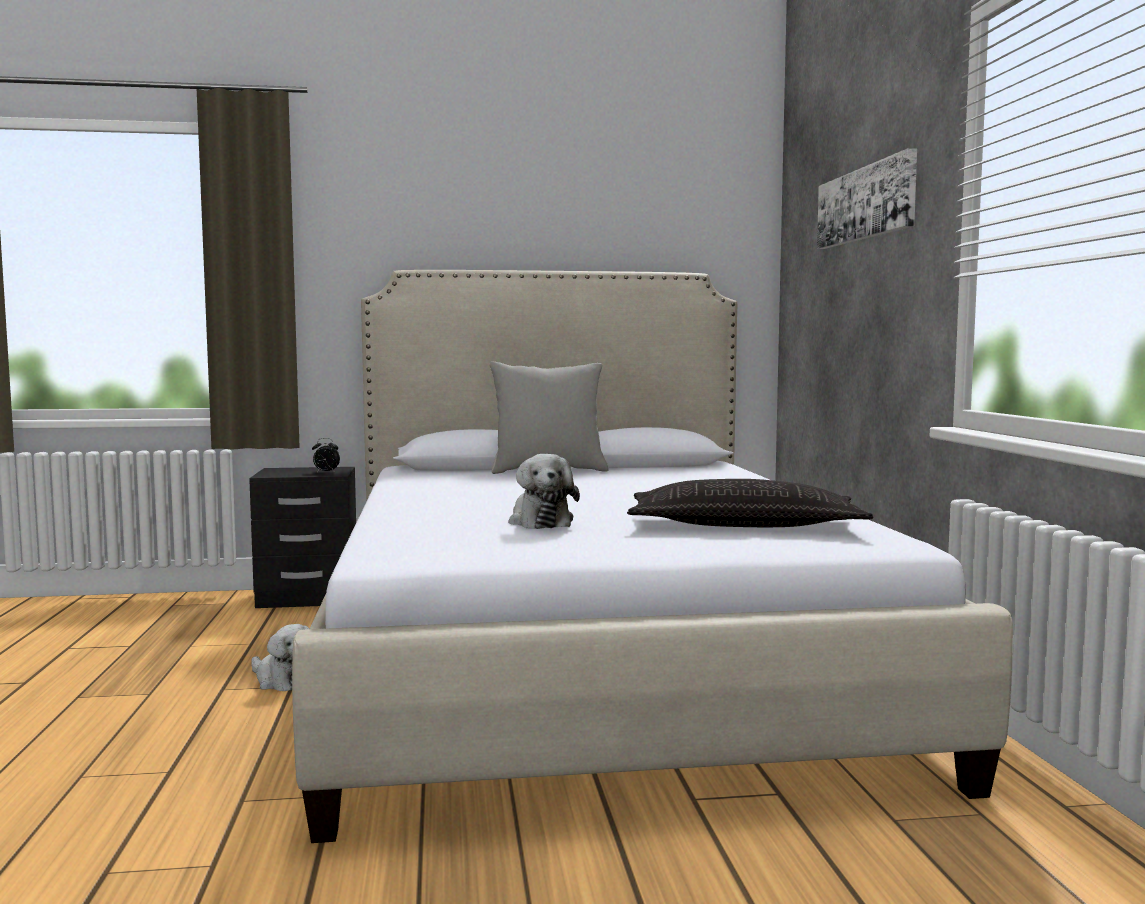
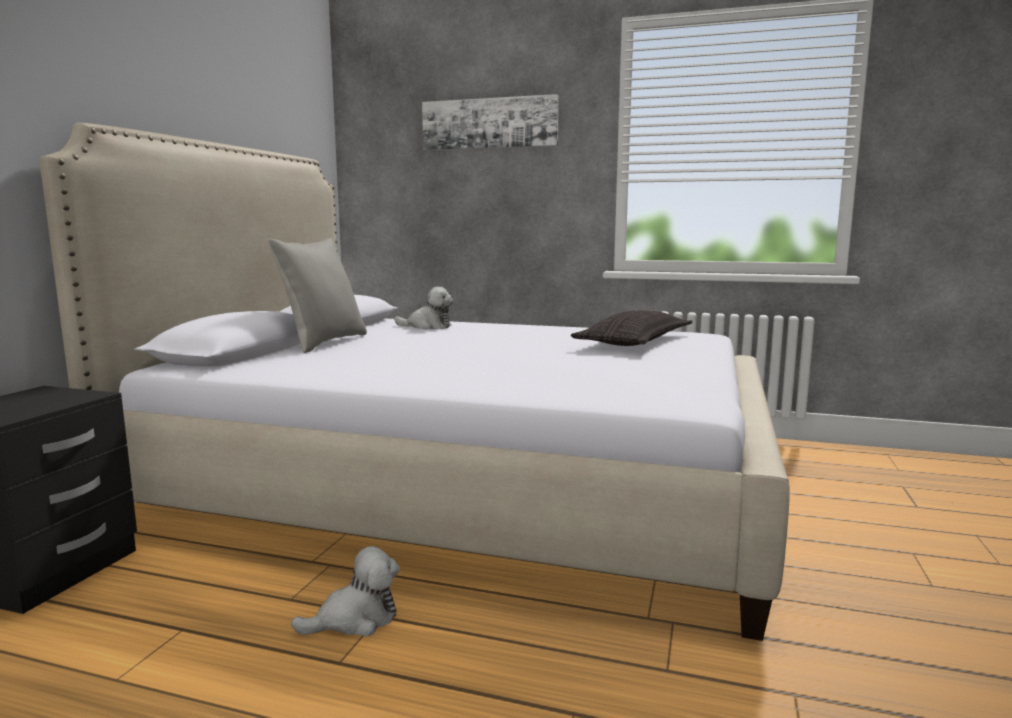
camera: 65 degrees left, 5 degrees up
(325, 472) = (63, 397): alarm clock -> none
(540, 521) = (592, 364): plush toy -> plush toy (428, 326)

